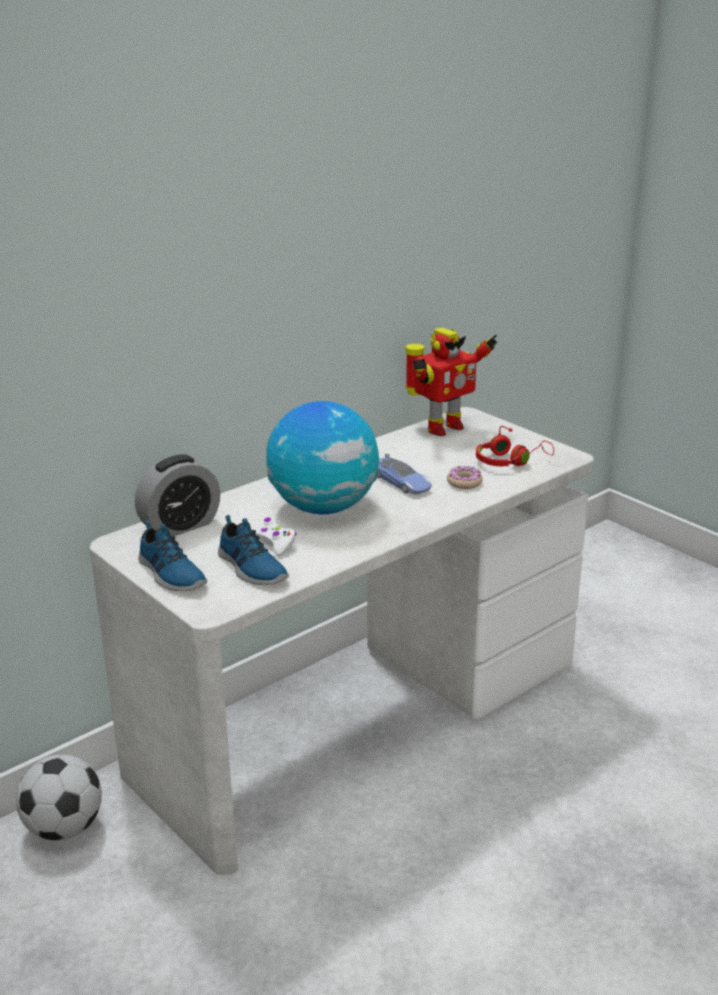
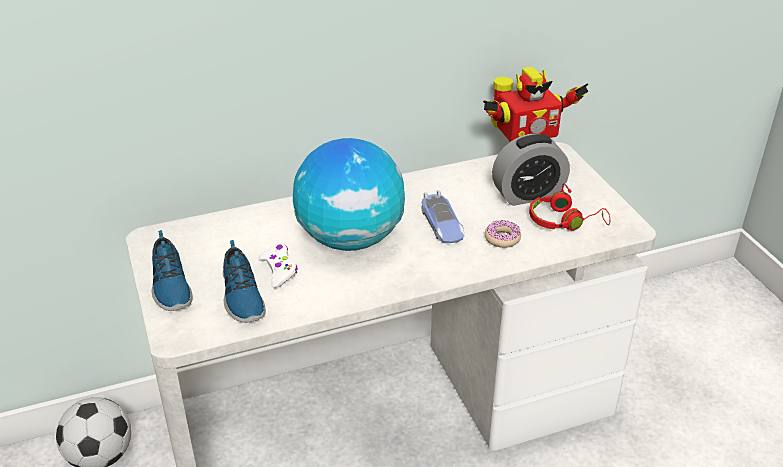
camera: 20 degrees right, 10 degrees up
(180, 526) = (213, 231): alarm clock -> alarm clock (528, 195)

